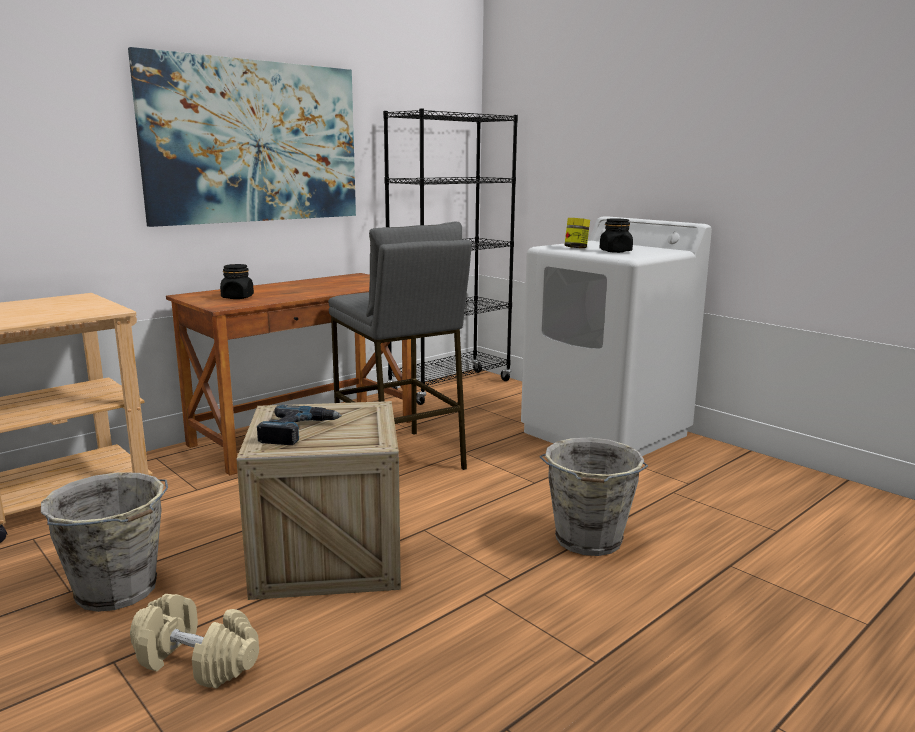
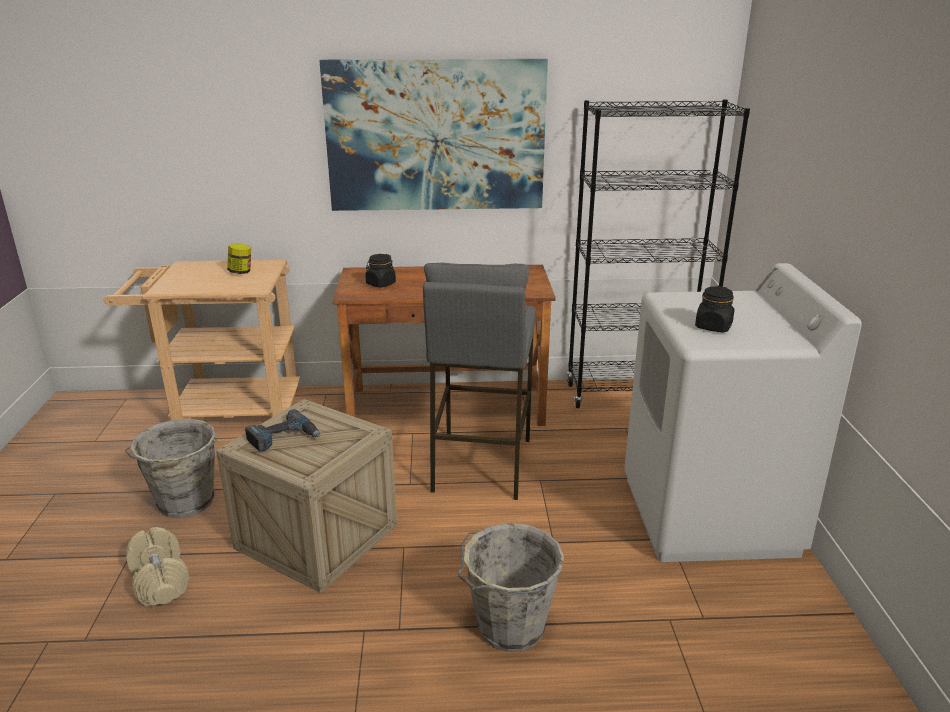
camera: 40 degrees right, 10 degrees up
(576, 248) = (685, 308): jar -> jar (241, 272)

